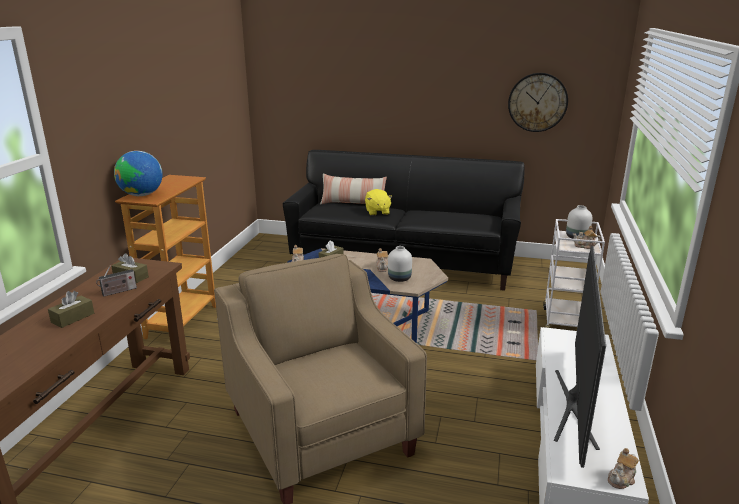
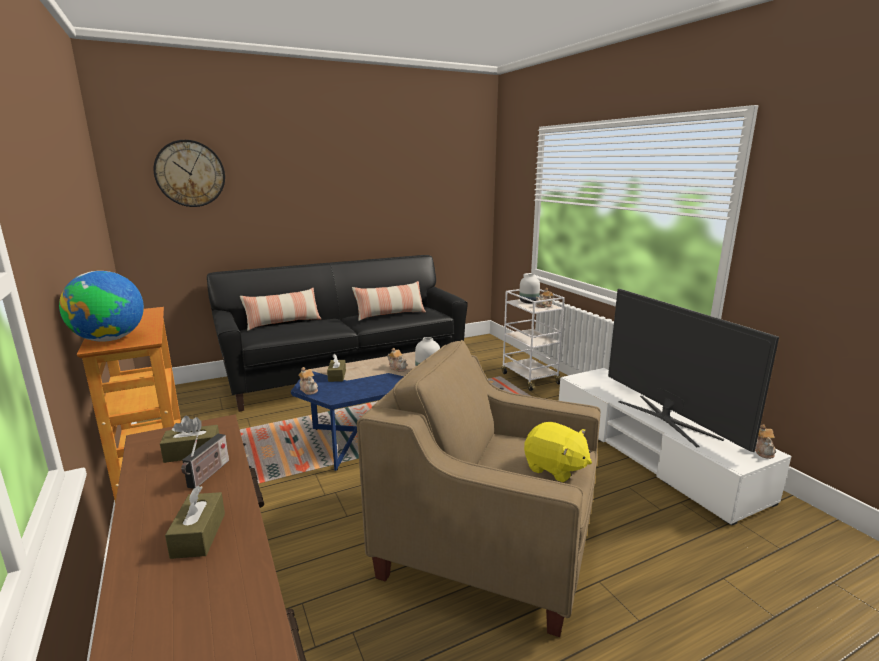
camera: 40 degrees left, 5 degrees down
(377, 212) = (323, 324): yellow plush toy -> yellow plush toy (555, 468)
(442, 217) = (390, 314): none -> pillow
(537, 102) = (433, 200): wall clock -> wall clock (190, 173)

